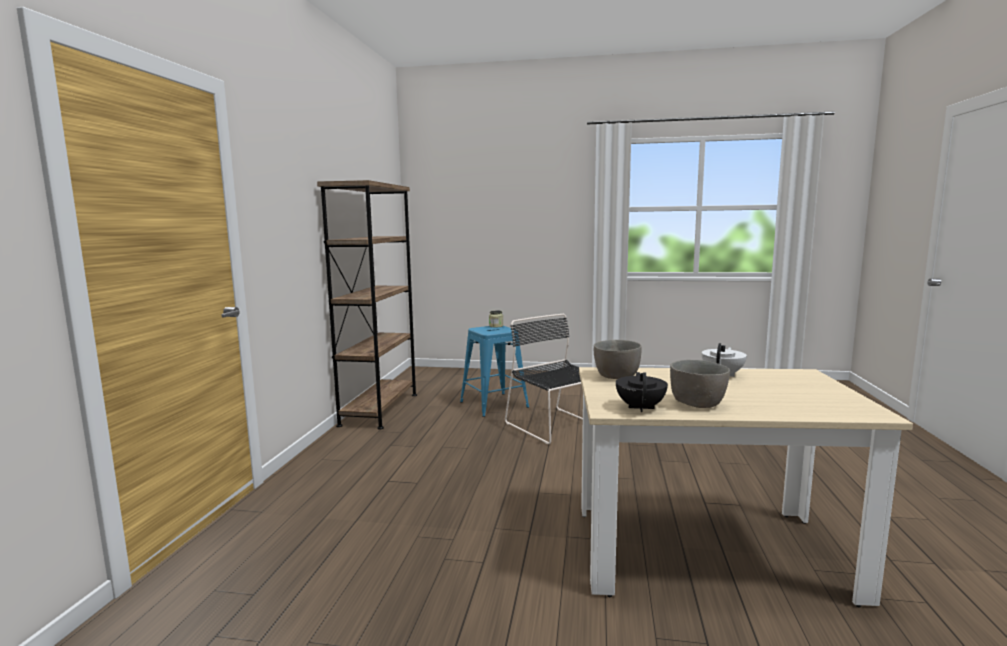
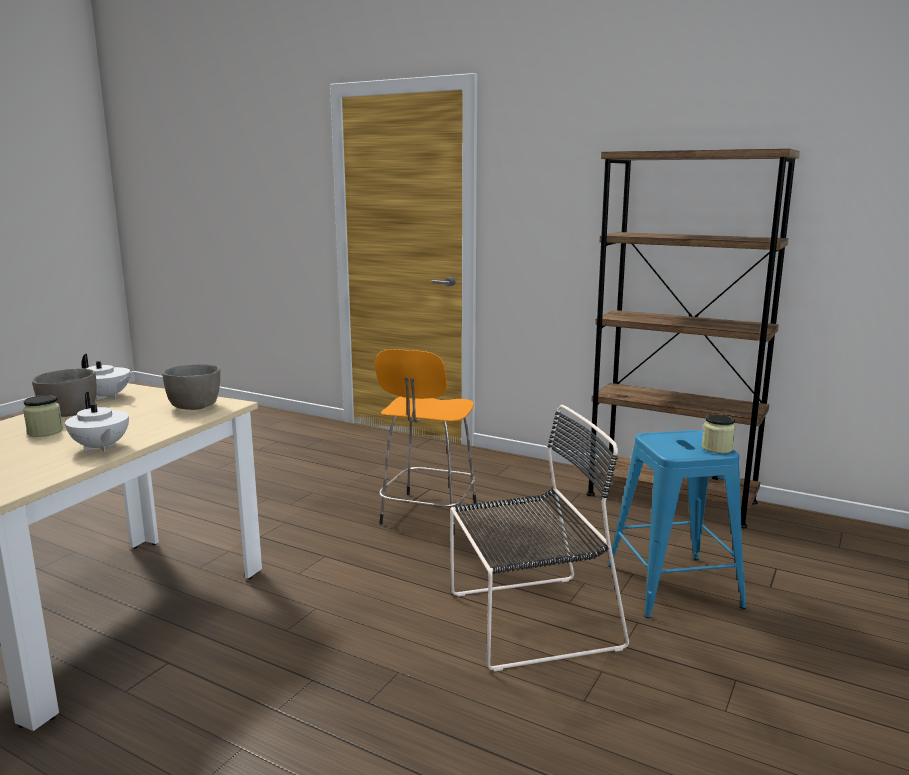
camera: 110 degrees right, 5 degrees up
(443, 471) = (427, 514): none -> orange stool
(641, 408) = (107, 397): black teapot -> white teapot
(737, 396) = (45, 431): none -> jar

